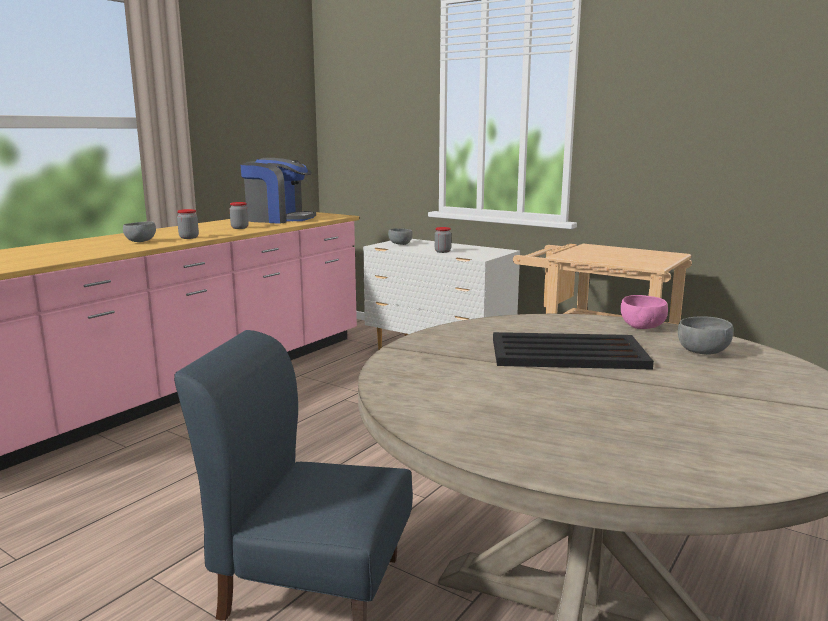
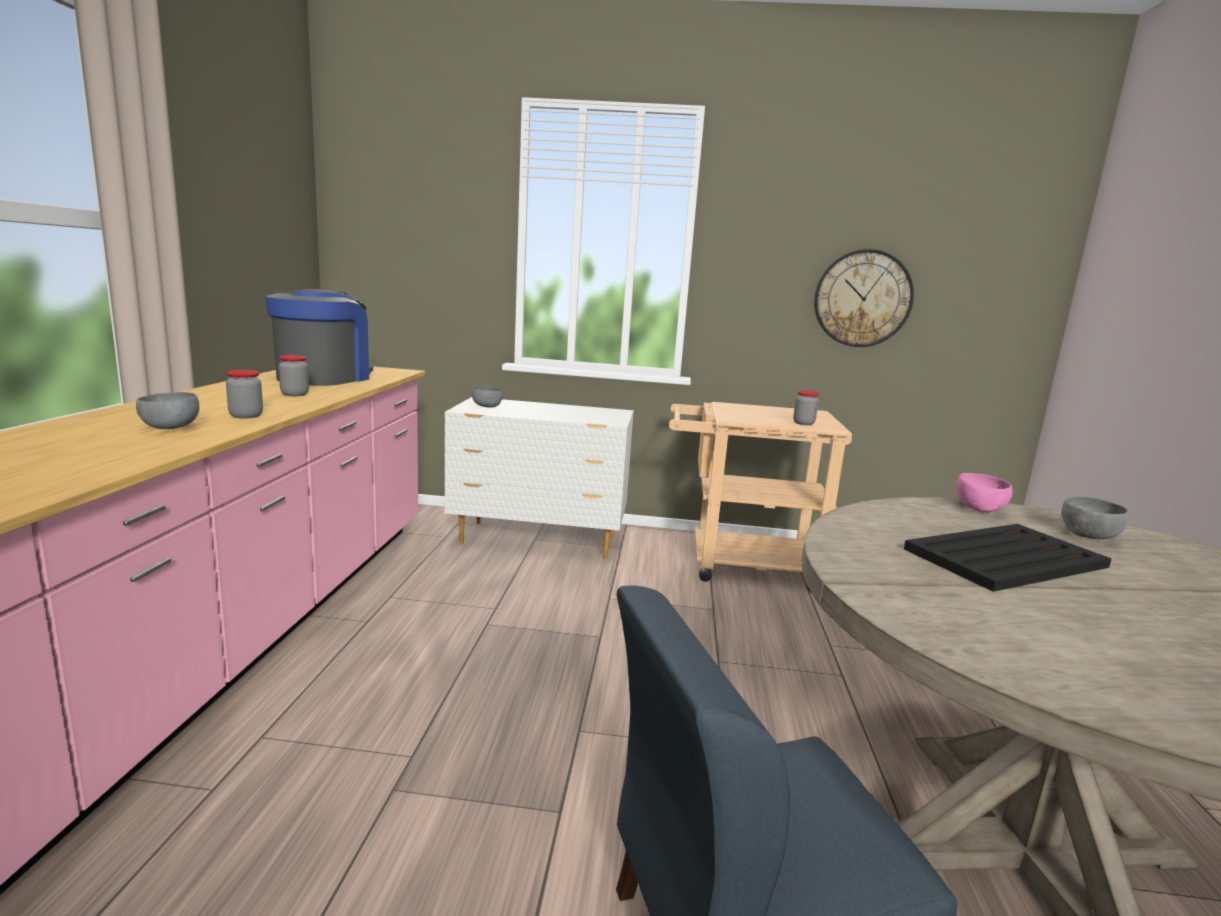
camera: 30 degrees left, 0 degrees up
(278, 219) = (324, 378): coffee machine -> coffee machine turned 60 degrees counterclockwise
(442, 251) = (556, 415): jar -> jar (803, 423)
(737, 142) = (862, 298): none -> wall clock

